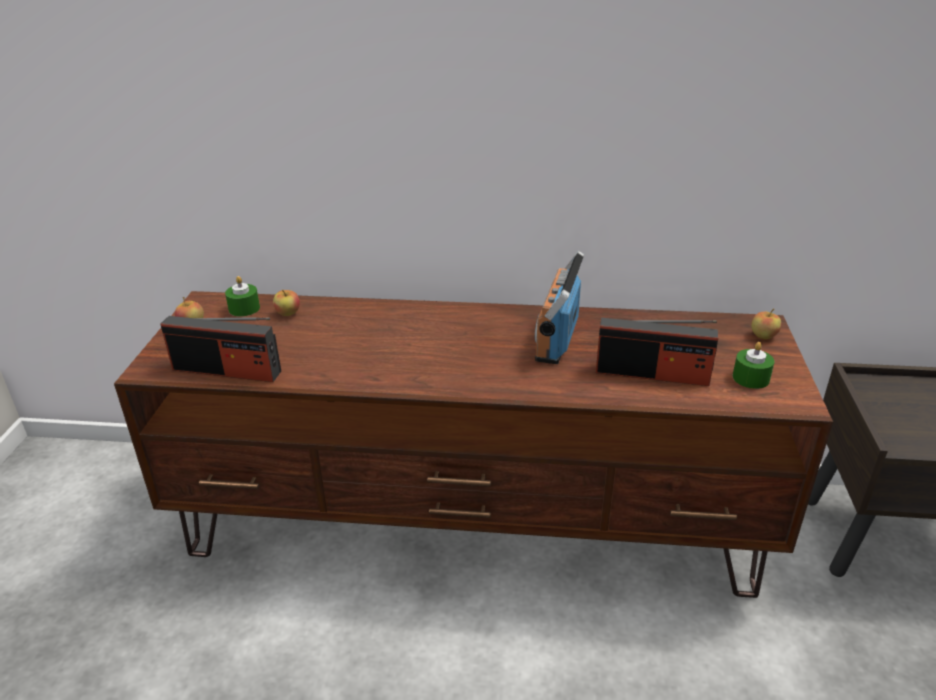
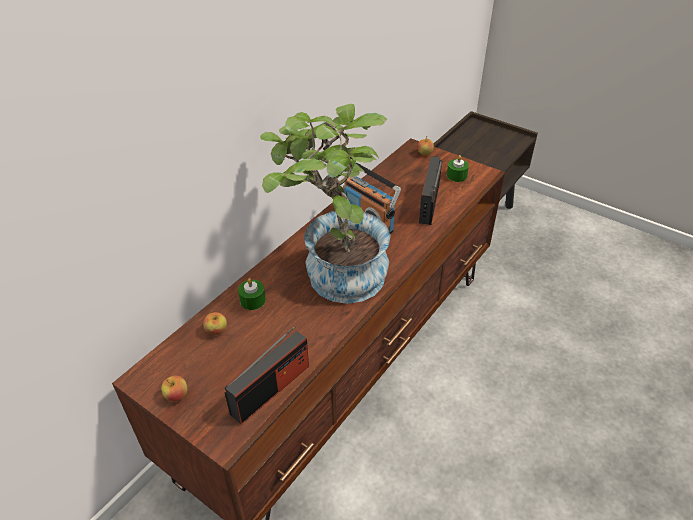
camera: 60 degrees left, 10 degrees up
(244, 308) = (182, 355): green candle -> green candle (252, 300)
(434, 349) = (334, 273): none -> potted plant
(652, 374) = (429, 203): radio -> radio turned 150 degrees clockwise

